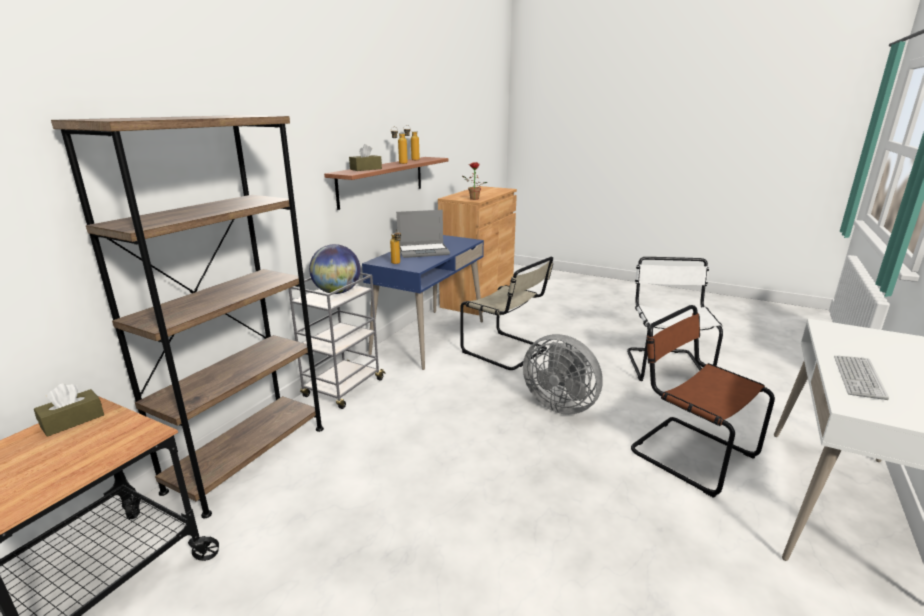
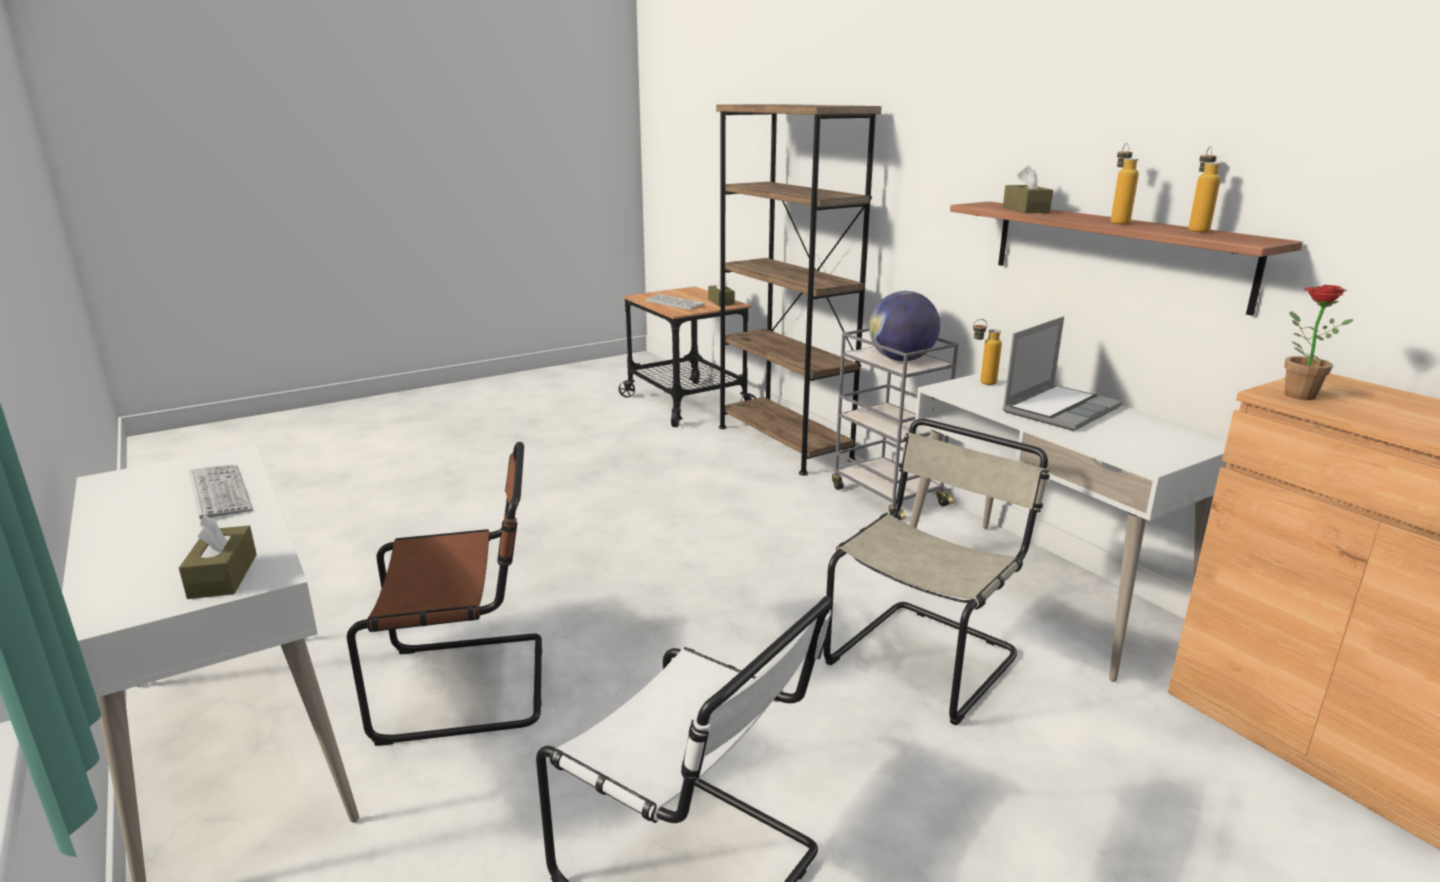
camera: 120 degrees right, 0 degrees up
(75, 457) = (674, 303): none -> keyboard
(424, 251) = (1060, 409): laptop -> laptop turned 150 degrees counterclockwise
(429, 337) = (1040, 593): blue desk -> white desk
(507, 351) = (926, 657): beige chair -> beige chair turned 150 degrees clockwise
(560, 404) = (697, 634): grey fan -> none
(848, 332) = (223, 576): none -> brown tissue box

